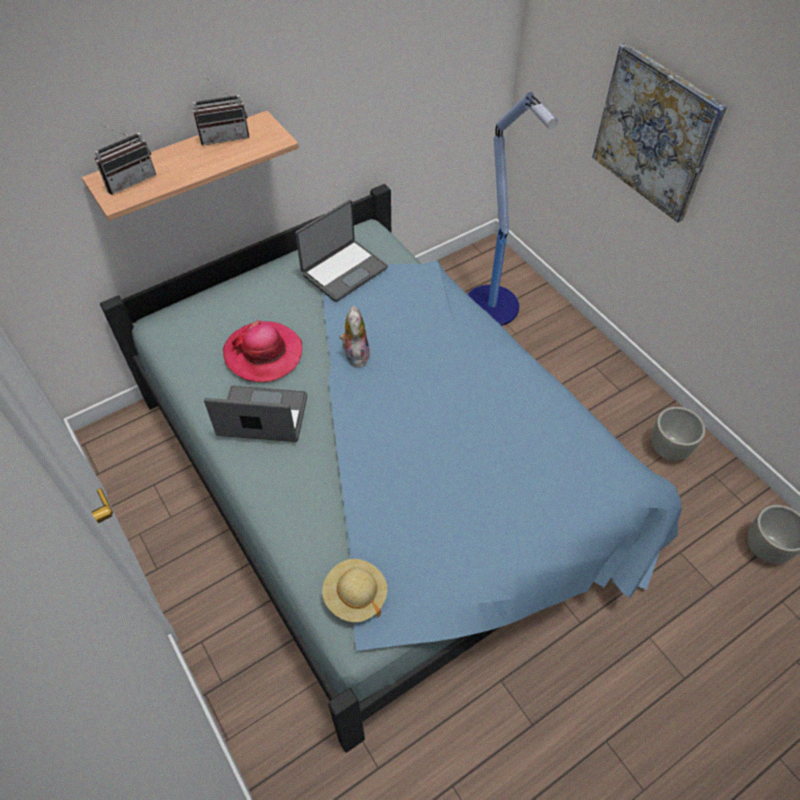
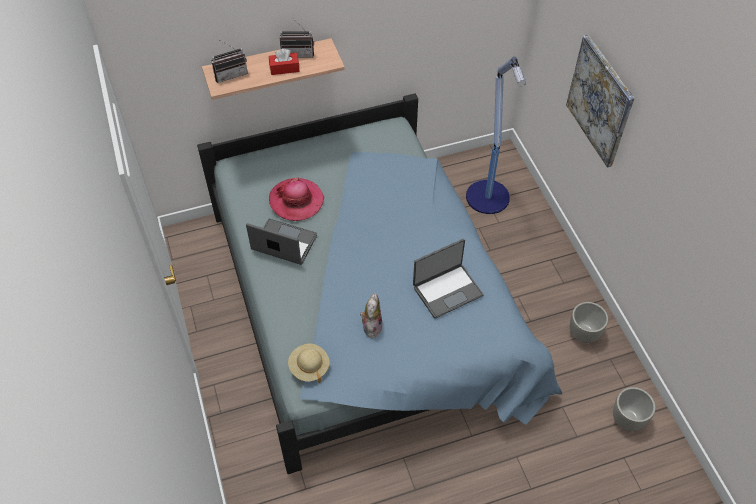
camera: 15 degrees right, 0 degrees up
(210, 159) = (284, 68): none -> red tissue box
(343, 270) = (367, 153): laptop -> laptop (447, 290)
(355, 354) = (357, 214): plush toy -> plush toy (371, 326)

